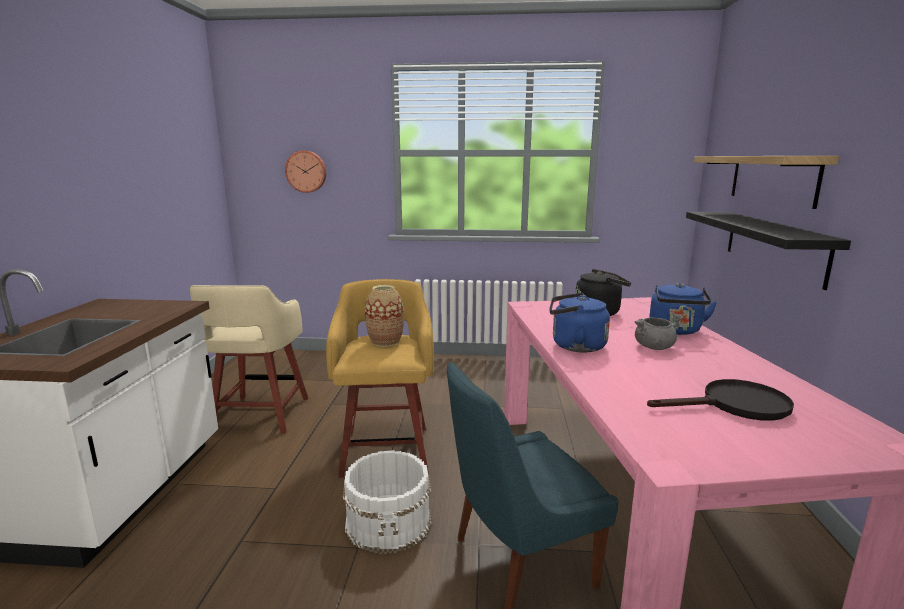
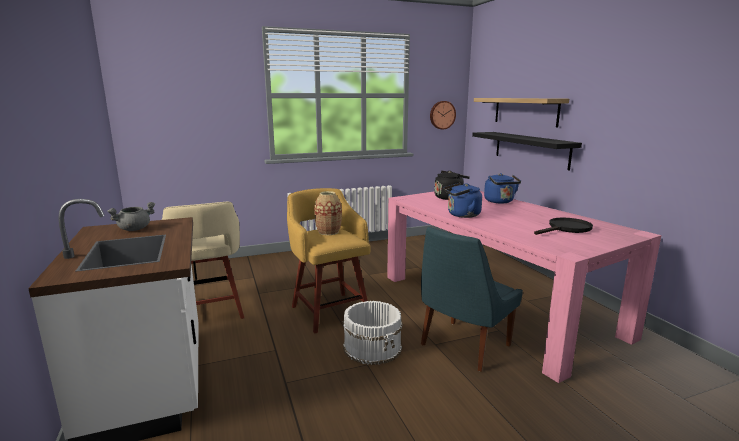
camera: 25 degrees left, 0 degrees up
(306, 171) = (191, 111): wall clock -> wall clock (442, 115)
(654, 347) = (500, 210): grey cooking pot -> grey cooking pot (134, 229)

